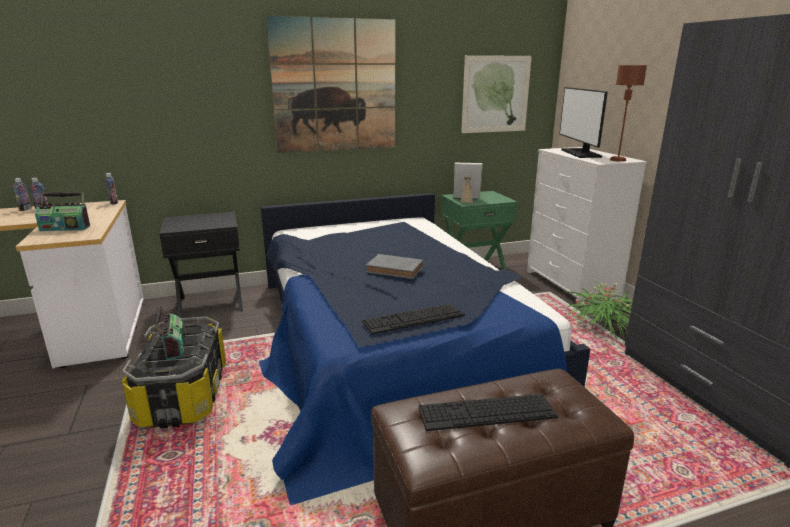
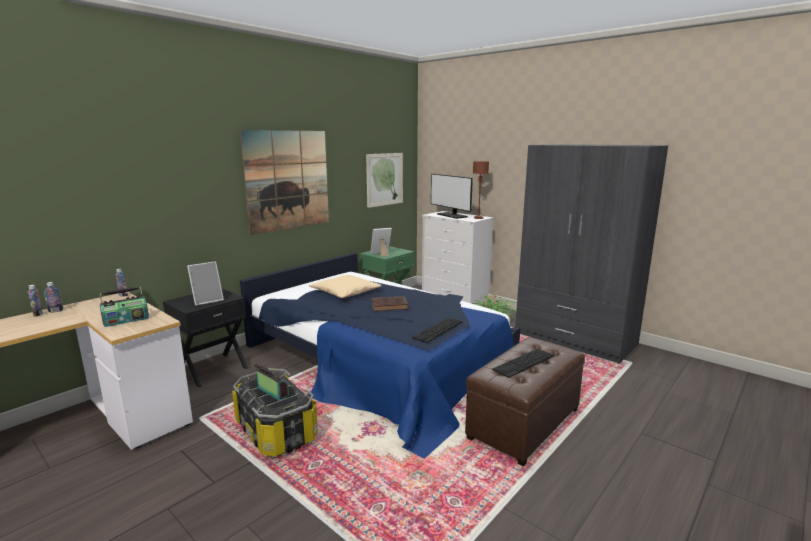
camera: 30 degrees left, 5 degrees down
(200, 223) = (207, 300): none -> picture frame
(374, 241) = (345, 292): none -> beige pillow
(396, 270) = (390, 306): grey book -> brown book

